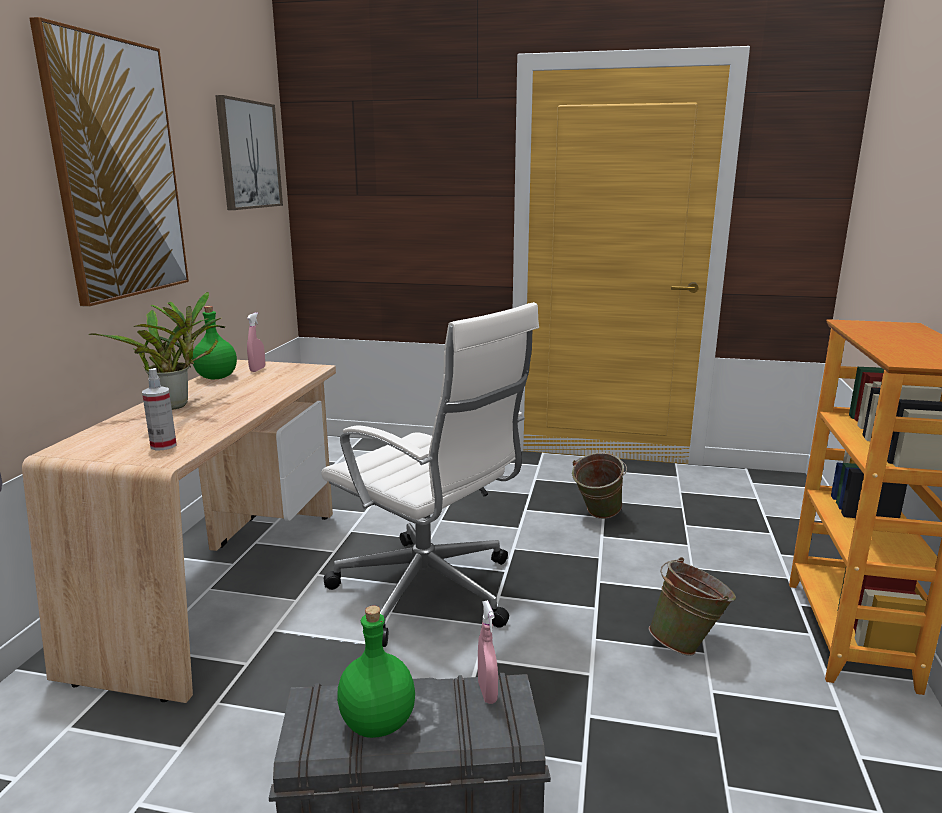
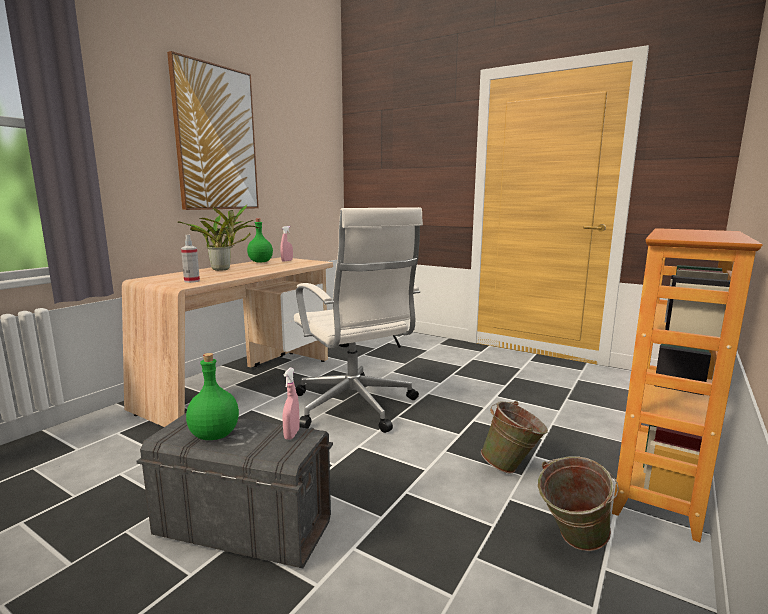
camera: 20 degrees right, 5 degrees down
(248, 155) = (313, 142): picture -> none
(596, 516) = (501, 384): green bucket -> green bucket (571, 543)

